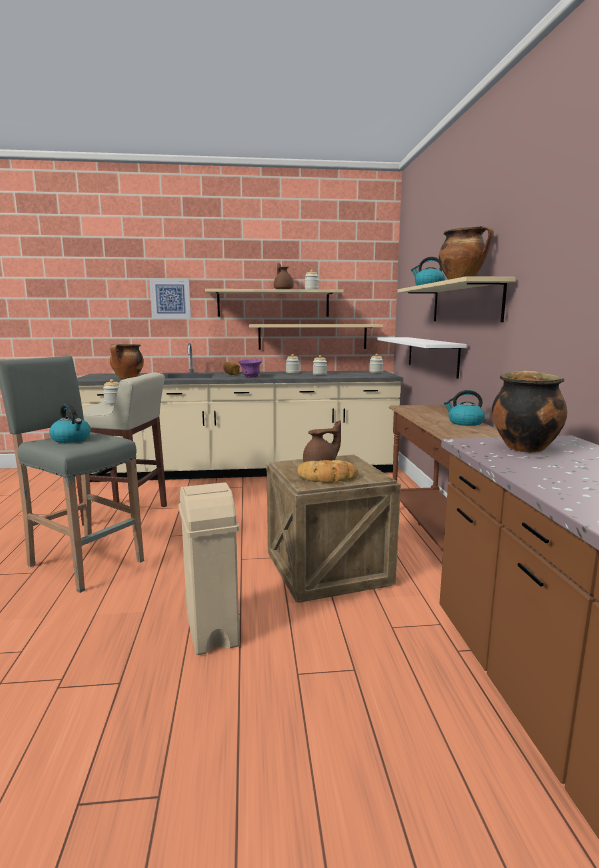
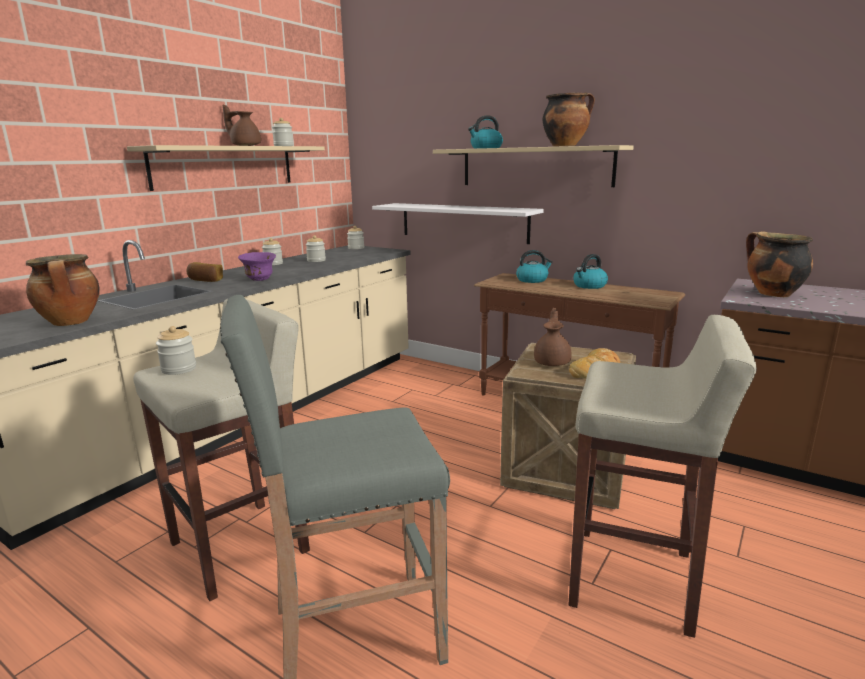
camera: 50 degrees left, 5 degrees up
(71, 439) = (345, 441): kettle -> kettle (532, 280)
(170, 298) = (62, 162): picture -> none
(212, 632) = (634, 580): beige trash can -> beige stool
(313, 336) = (276, 211): beige shelf -> none

